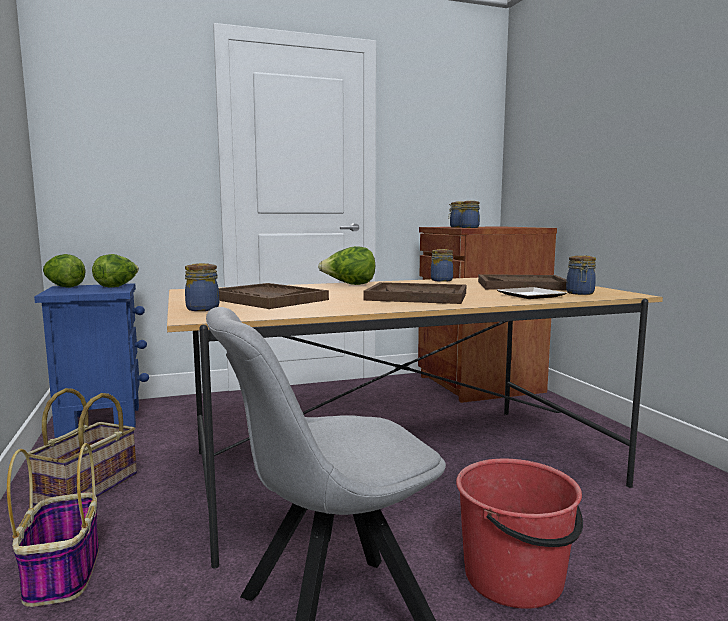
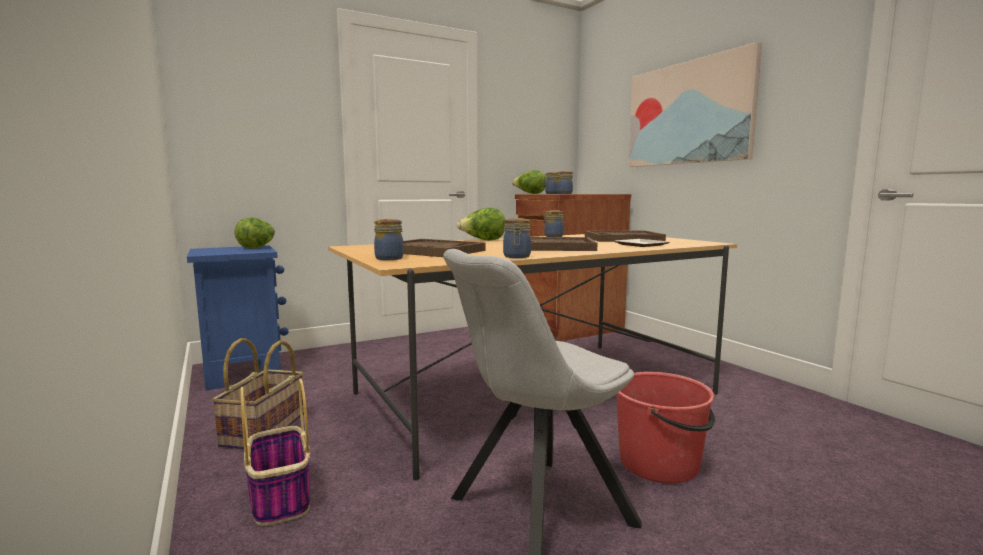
camera: 10 degrees left, 0 degrees up
(64, 287) = (204, 249): lettuce -> lettuce (530, 193)
(580, 293) = (675, 243): jar -> jar (516, 257)
(624, 128) = (688, 113): none -> picture

